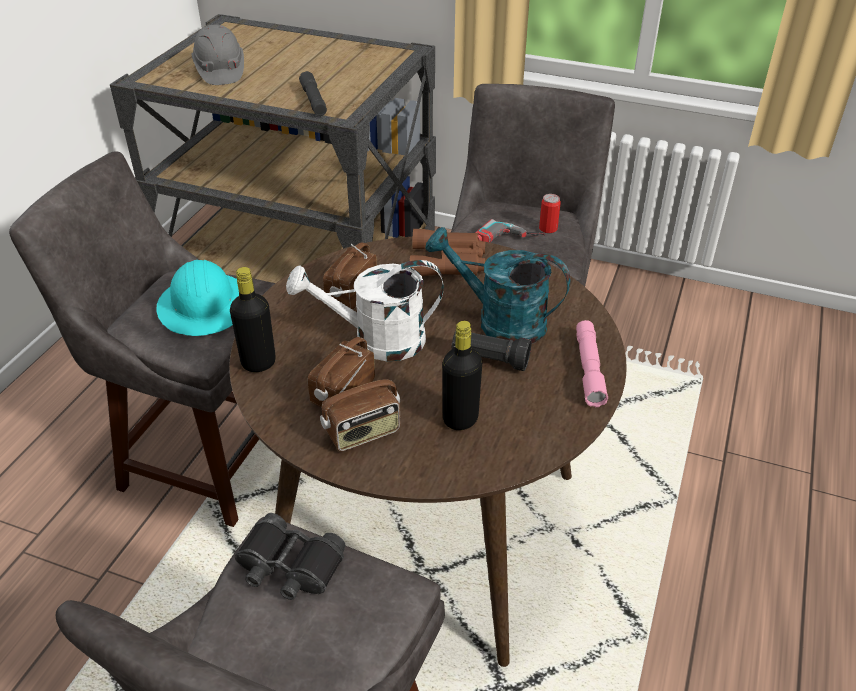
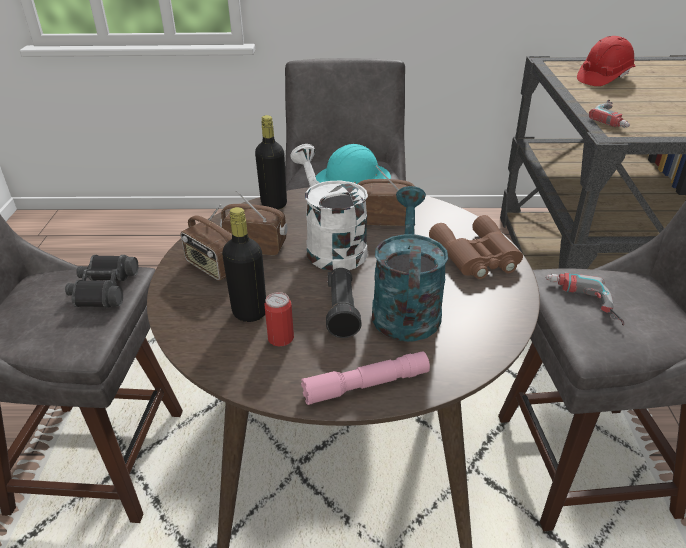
camera: 70 degrees right, 5 degrees down
(220, 72) = (603, 78): grey hard hat -> red hard hat
(313, 100) = (616, 117): grey flashlight -> power drill
(548, 228) = (647, 329): can -> can (280, 338)

